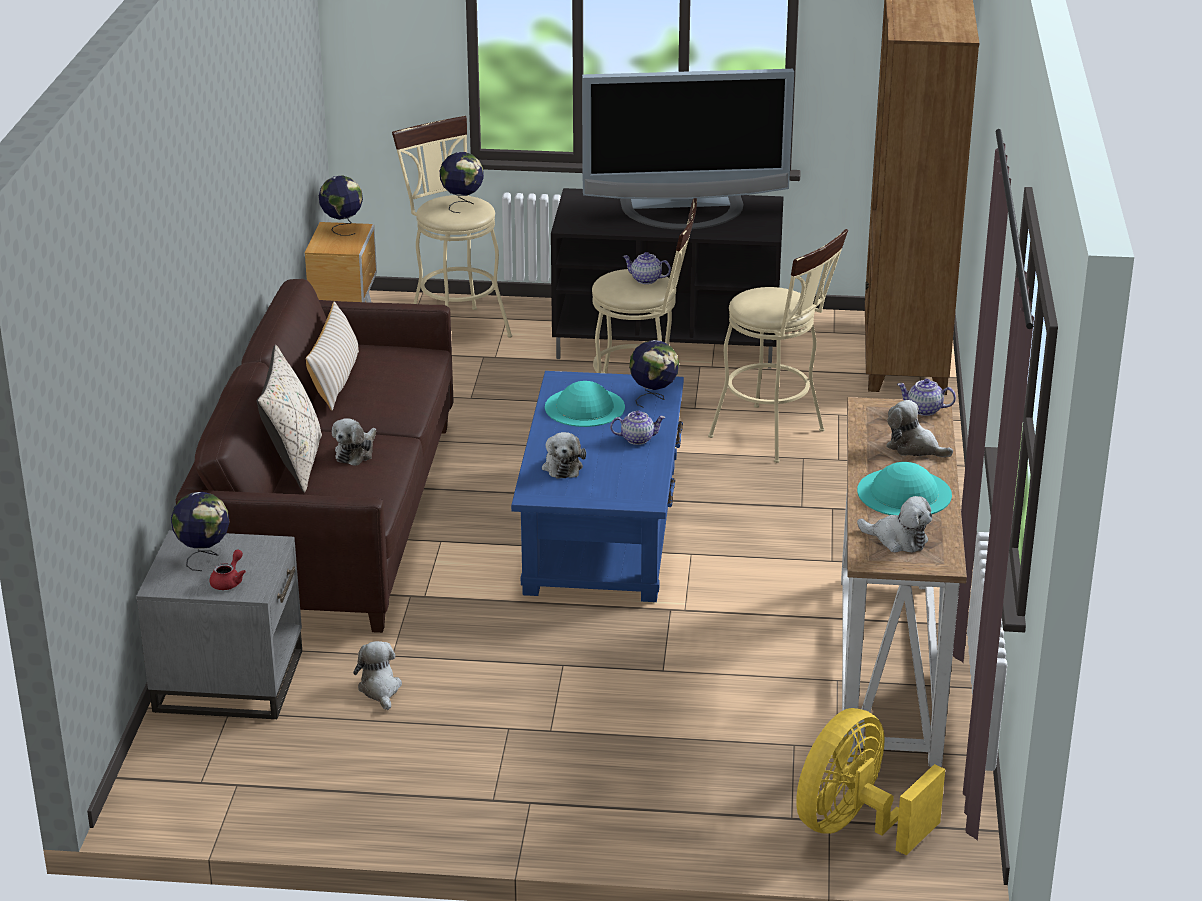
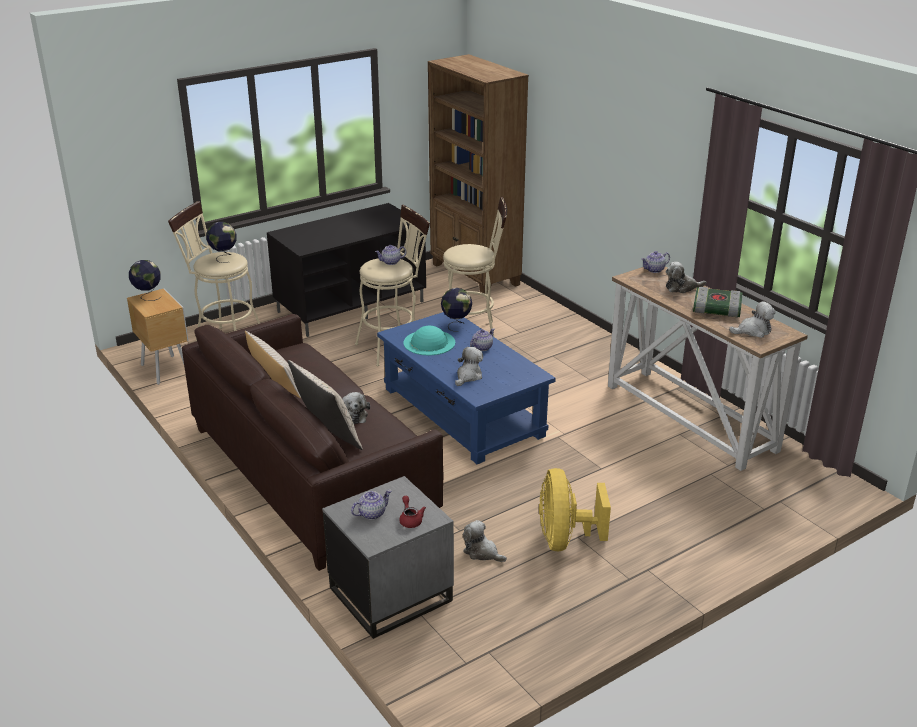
camera: 40 degrees left, 0 degrees up
(204, 557) = (372, 513): globe -> teapot
(562, 466) = (468, 376): plush toy -> plush toy turned 105 degrees counterclockwise
(684, 212) = (352, 224): television -> none
(854, 826) = (793, 498): yellow fan -> yellow fan (565, 539)
(904, 493) = (716, 309): turquoise hat -> book

